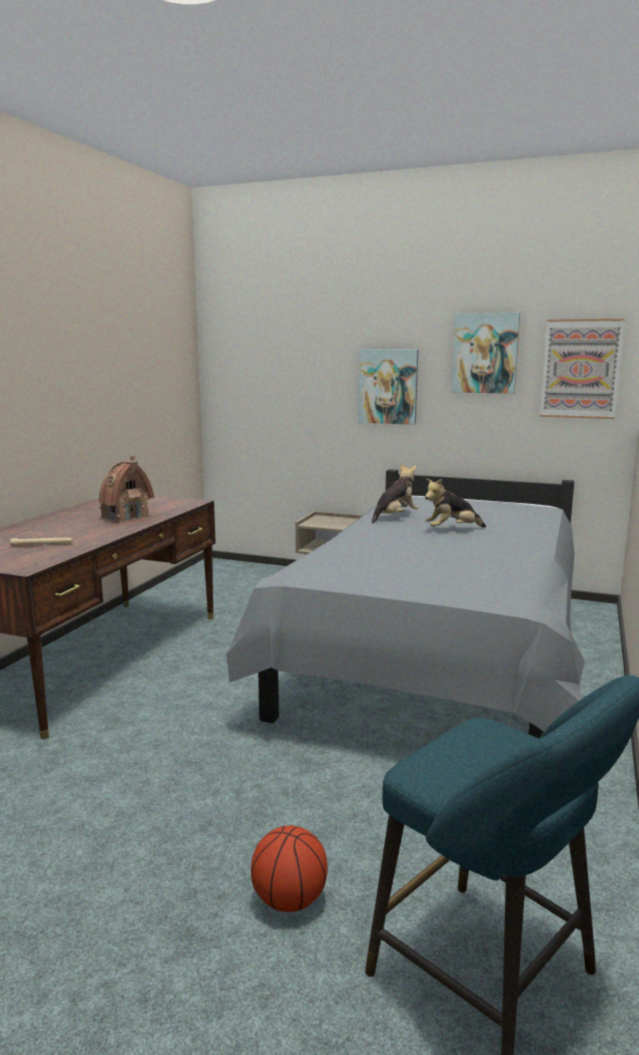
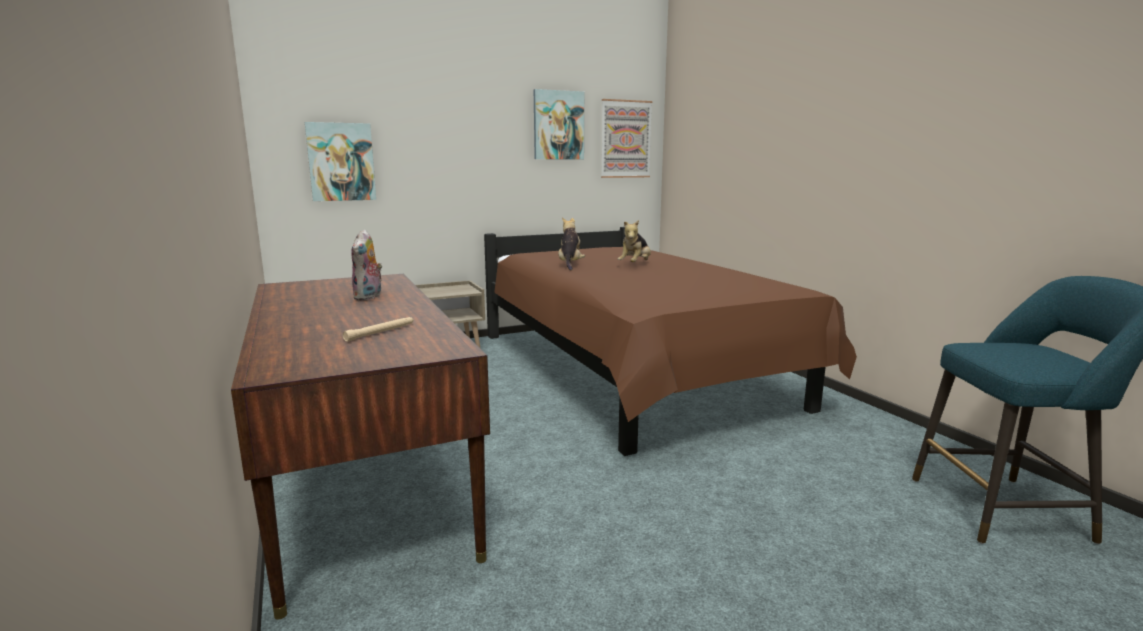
camera: 45 degrees left, 0 degrees up
(125, 517) = (369, 297): toy house -> plush toy
(289, 900) = (880, 538): basketball -> none
(388, 386) = (477, 155): picture -> picture (341, 162)
(437, 654) = (631, 372): grey bed -> brown bed

